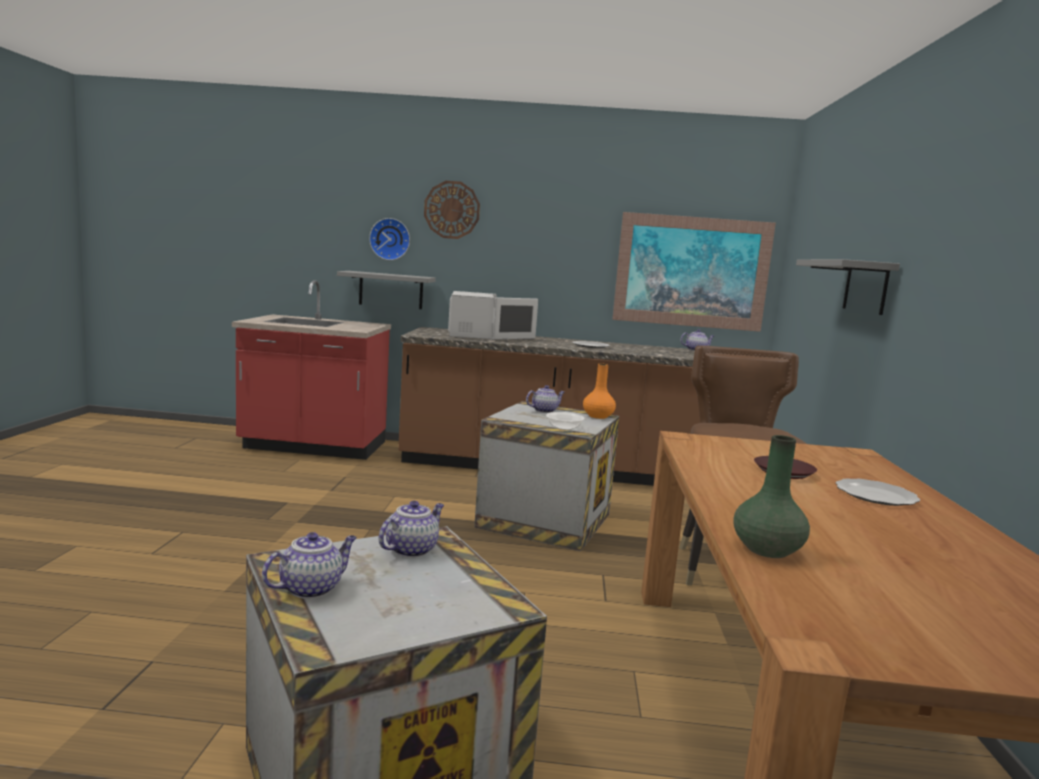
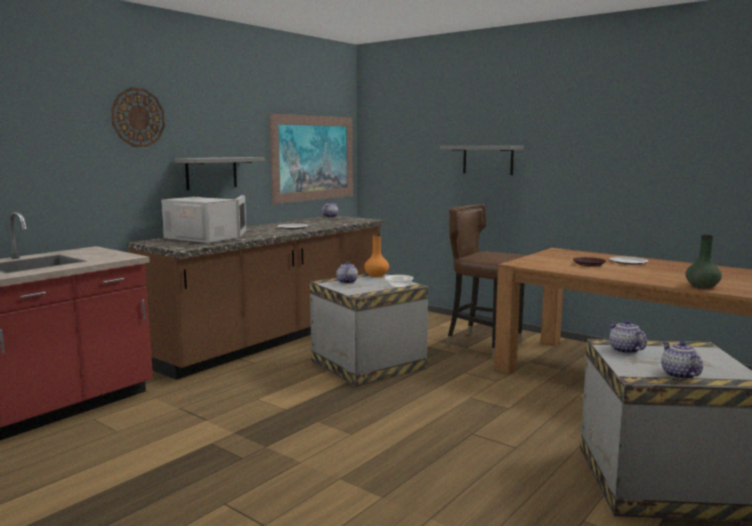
camera: 55 degrees left, 0 degrees up
(390, 239) = (78, 153): wall clock -> none
(391, 290) = (86, 209): grey shelf -> grey shelf (211, 173)

